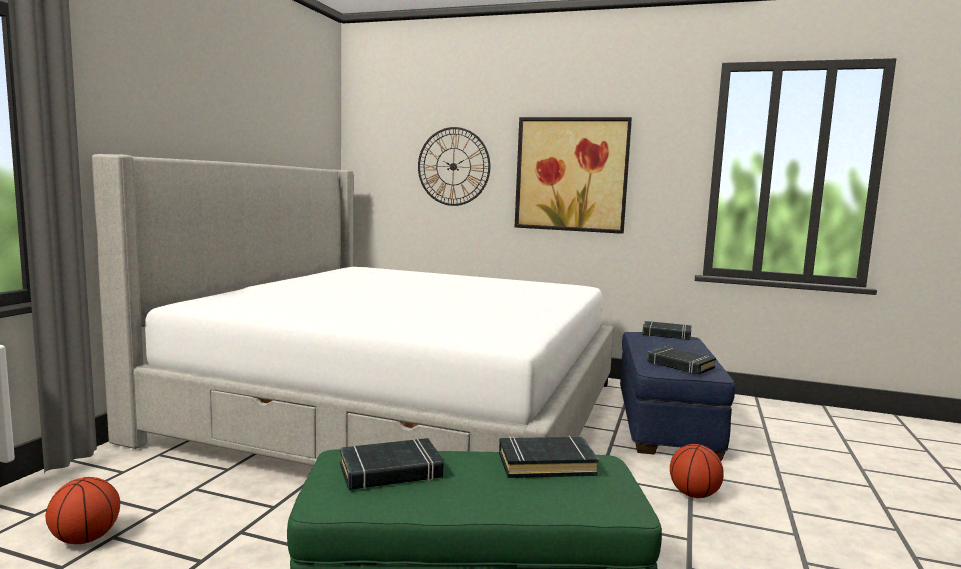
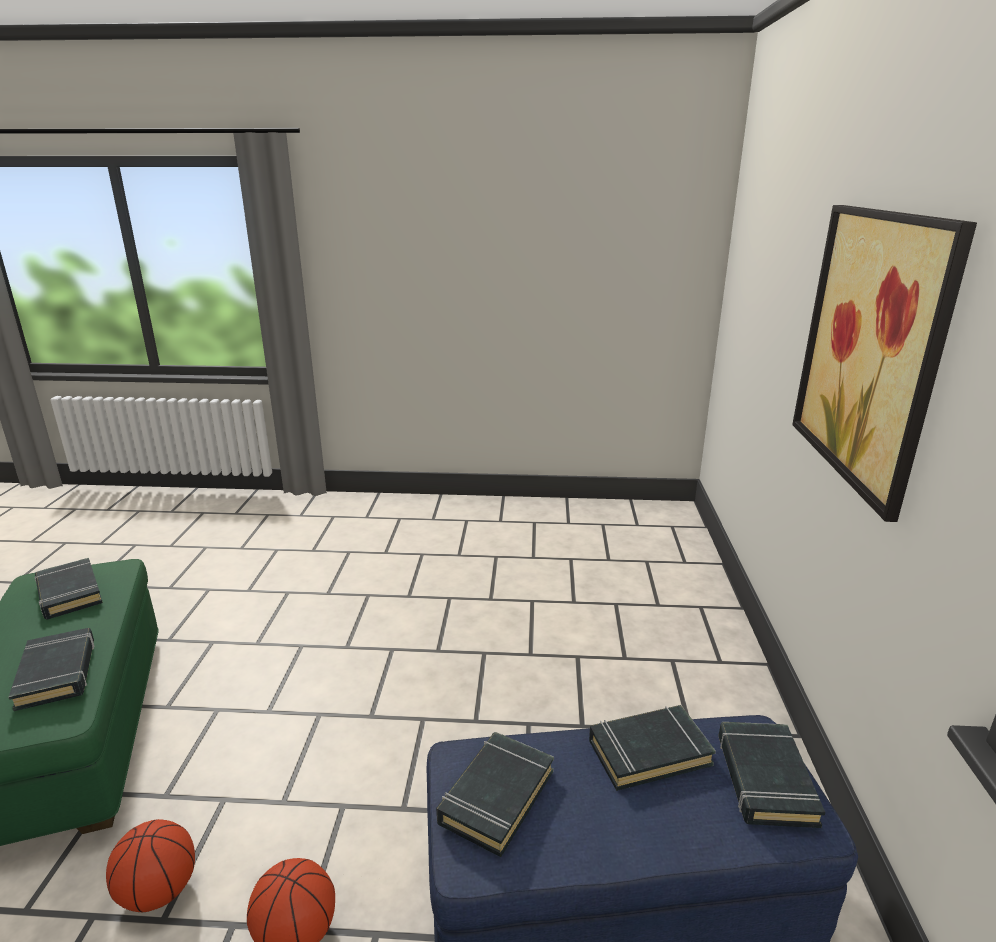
camera: 75 degrees right, 15 degrees up
(85, 539) = (203, 540): basketball -> basketball (159, 891)
(400, 410) = (491, 596): bed -> none
(453, 166) = (780, 289): wall clock -> none
(651, 343) = (648, 752): none -> black book

